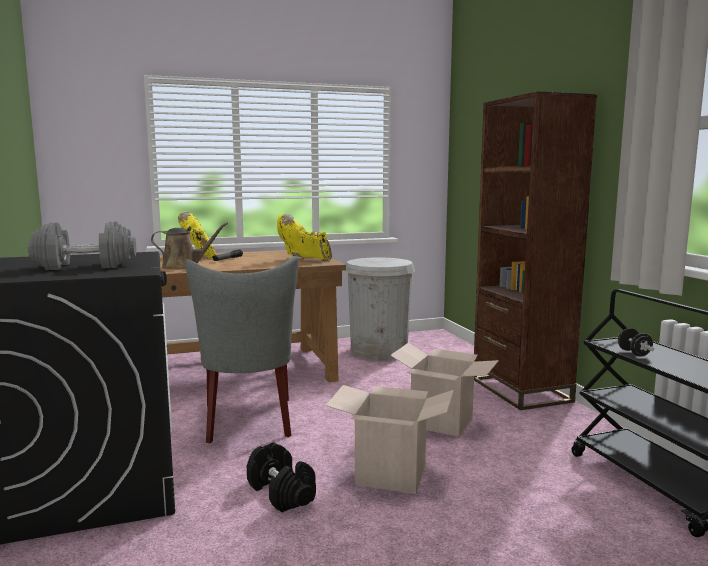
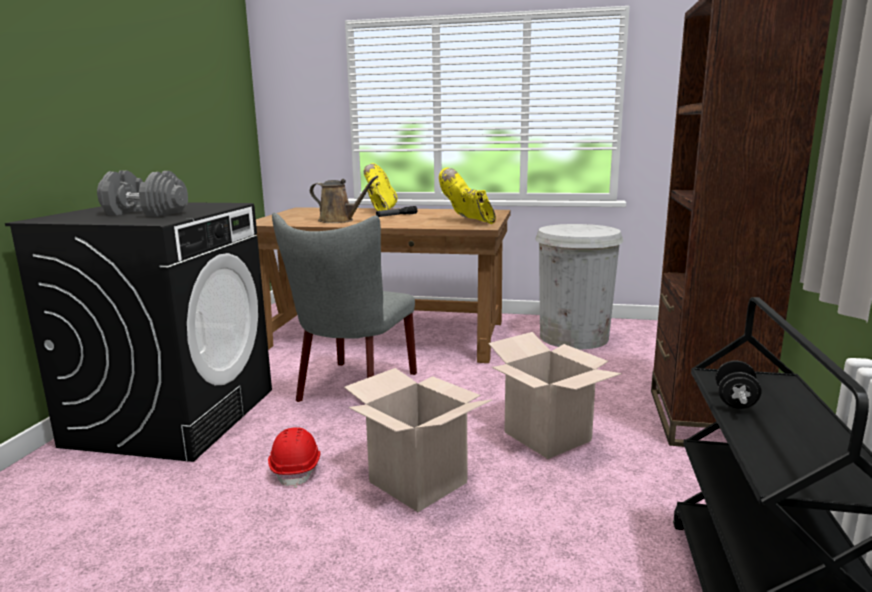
camera: 30 degrees right, 5 degrees up
(281, 493) = (296, 469): black dumbbell -> red hard hat

